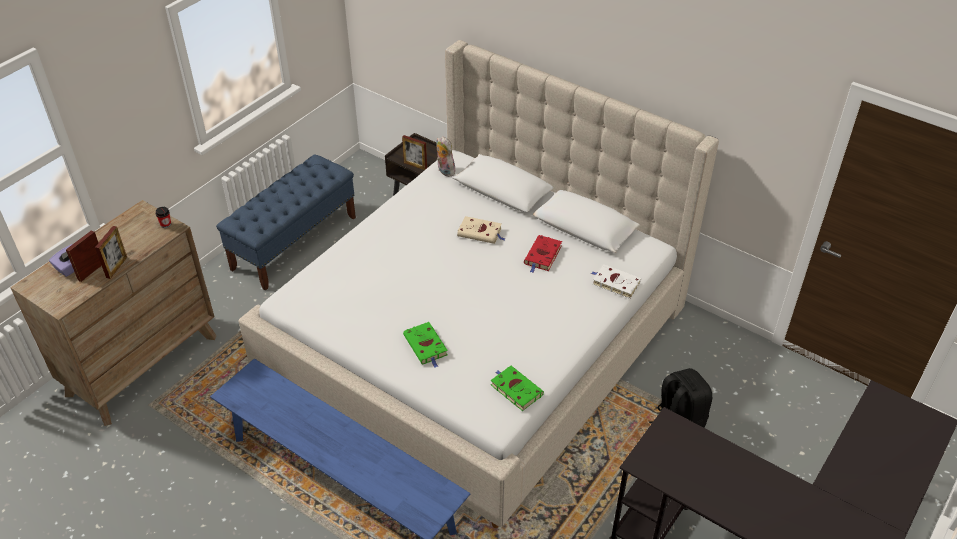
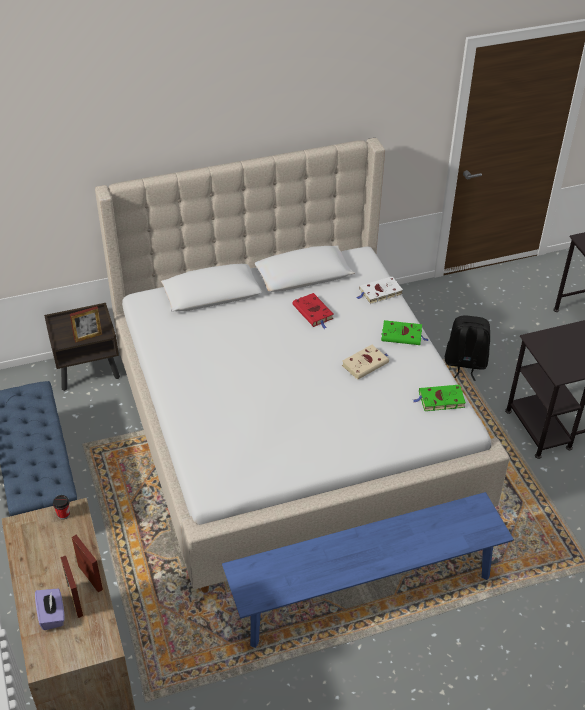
camera: 55 degrees left, 0 degrees up
(426, 346) = (351, 427): green book -> green book (403, 335)
(444, 171) = (151, 313): plush toy -> none
(481, 233) = (252, 331): beige book -> beige book (366, 364)

